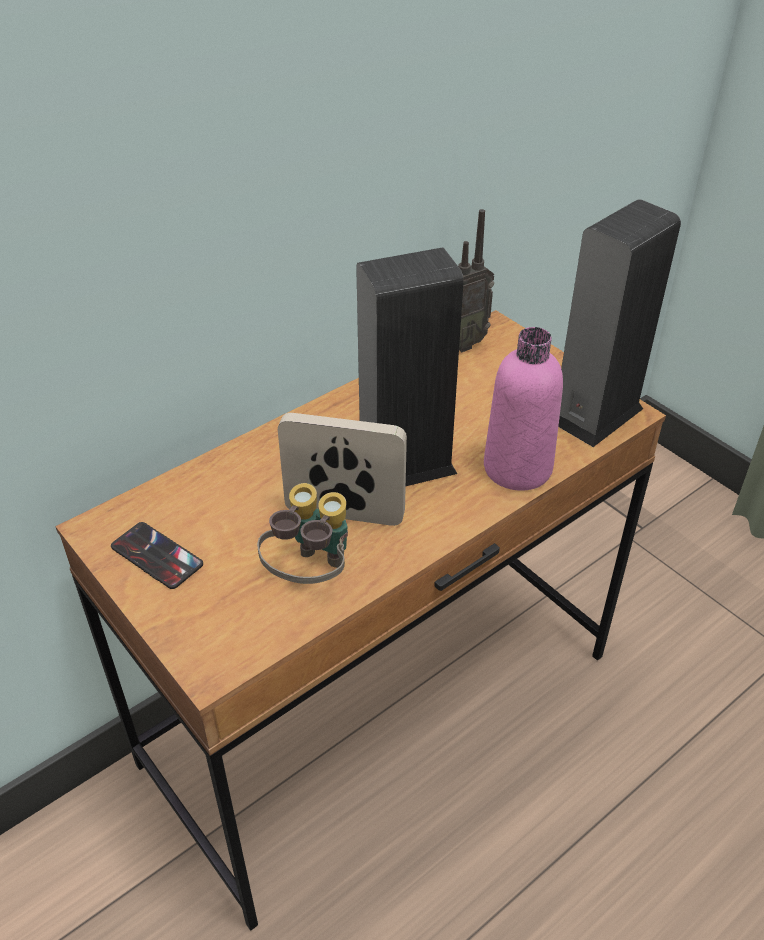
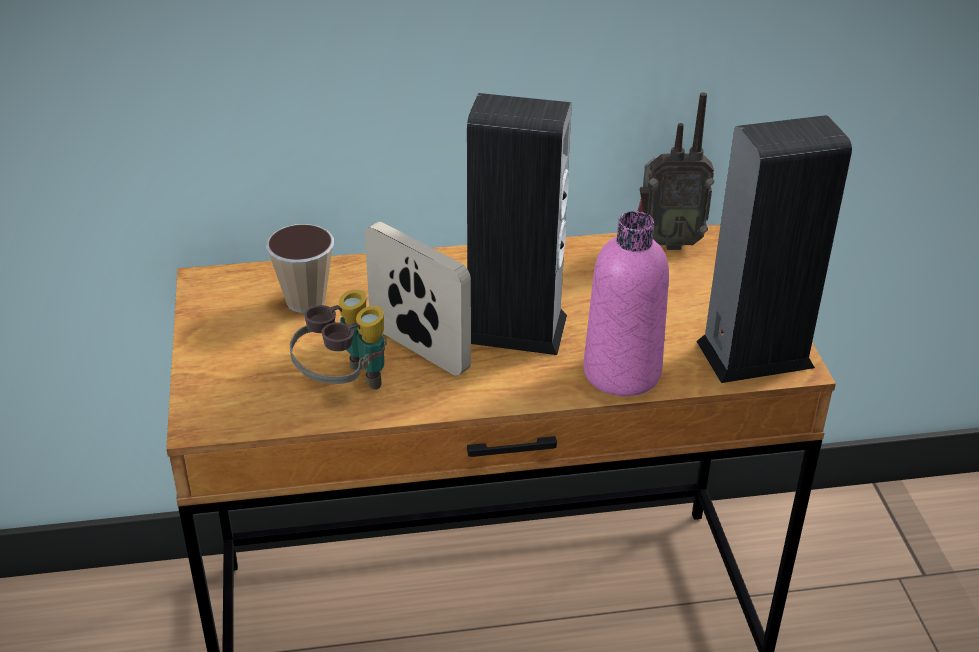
camera: 30 degrees right, 5 degrees down
(156, 556) = (234, 321): phone -> none
(207, 510) = (305, 301): none -> cup

